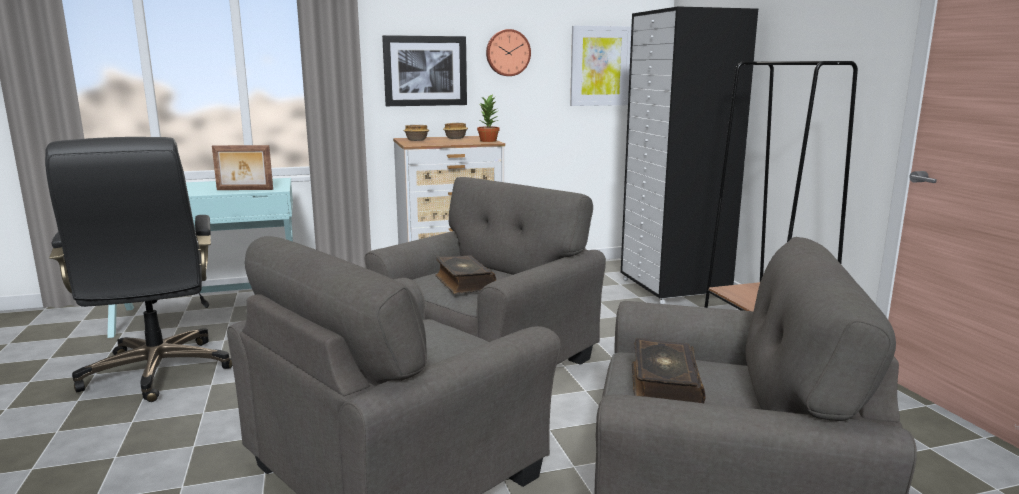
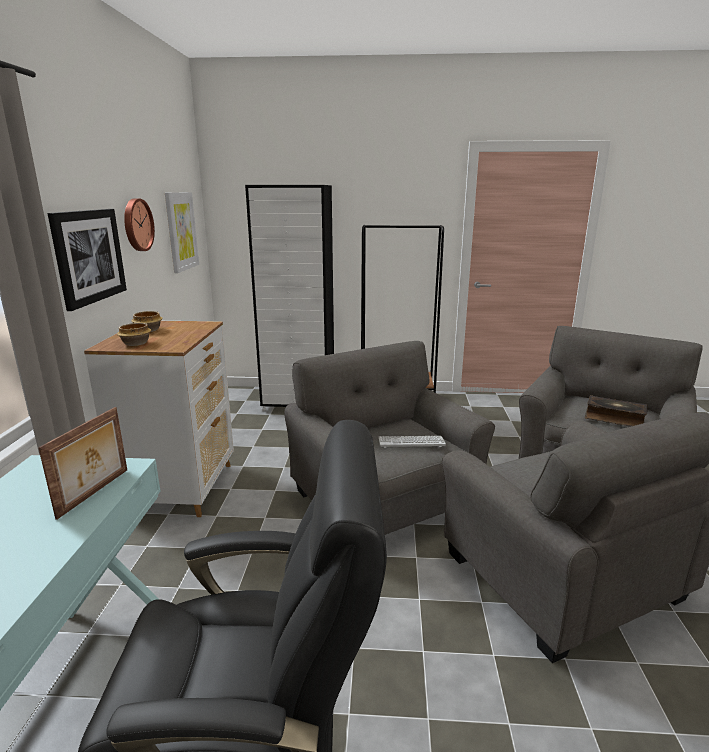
camera: 70 degrees left, 5 degrees up
(463, 283) = (411, 442): book -> keyboard
(488, 141) = (197, 323): potted plant -> none

